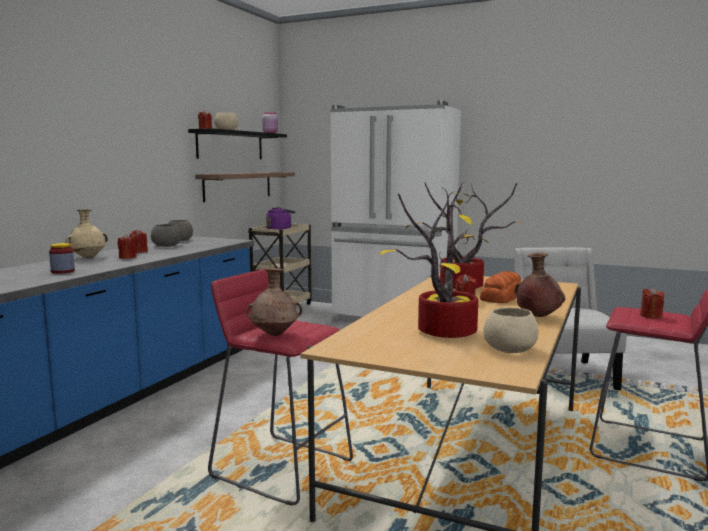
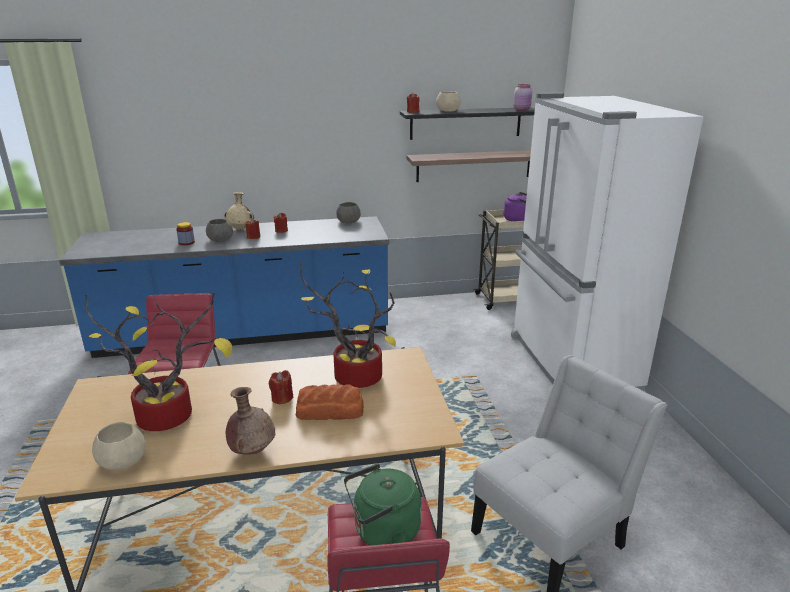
camera: 55 degrees right, 15 degrees up
(167, 246) = (317, 228): grey bowl -> grey bowl (220, 240)
(275, 334) = (156, 351): brown vase -> none
(651, 316) = (383, 532): red candle -> green kettle

